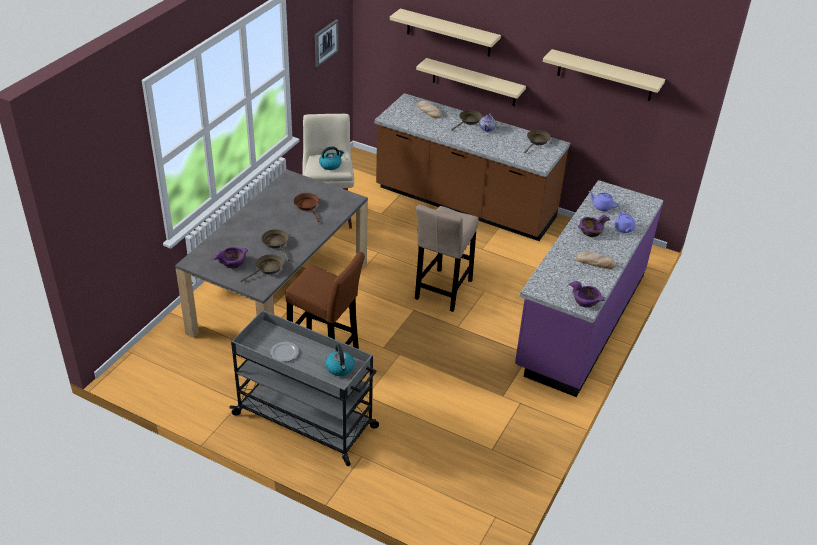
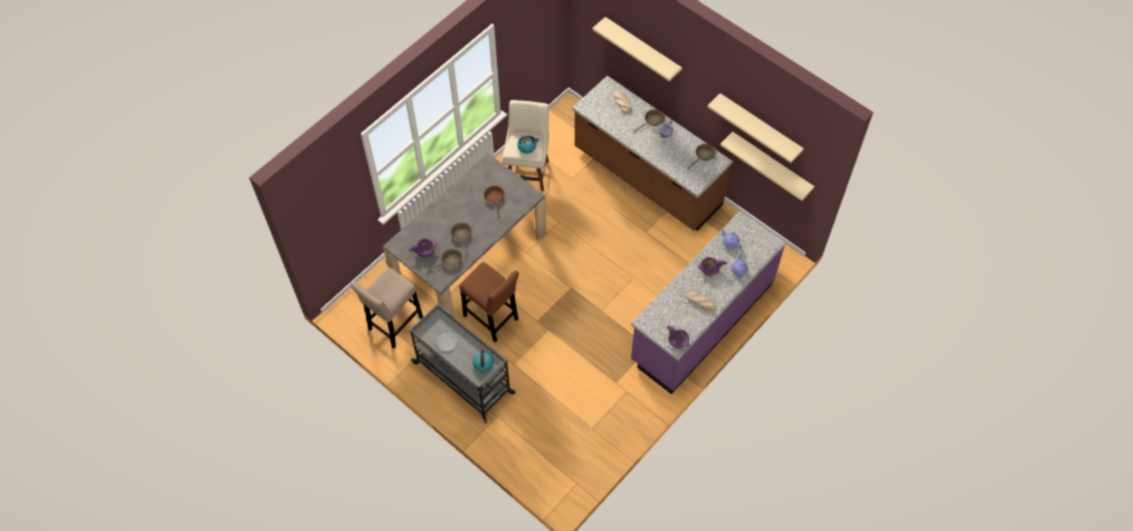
camera: 15 degrees right, 20 degrees up
(325, 42) = (537, 37): picture -> none
(442, 292) = (599, 273): beige stool -> beige stool (393, 325)
(474, 82) = (662, 89): beige shelf -> beige shelf (771, 165)

